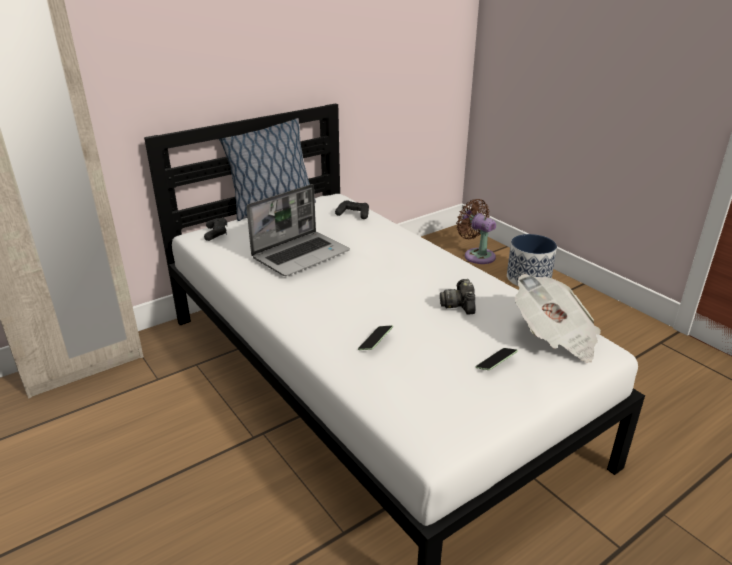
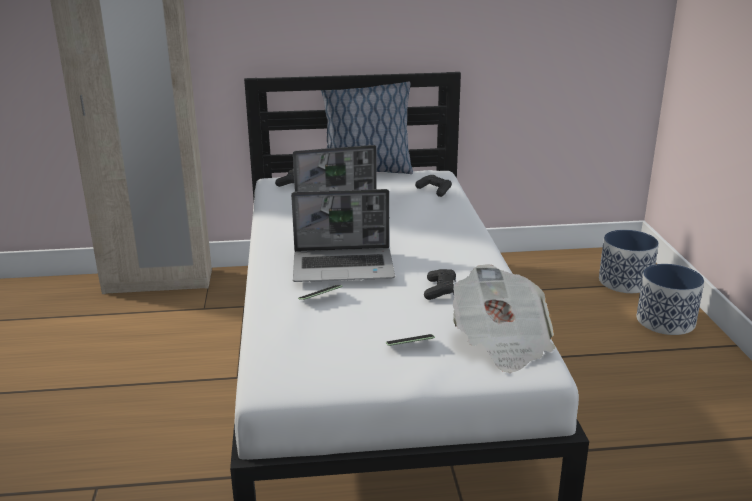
camera: 30 degrees right, 5 degrees down
(361, 306) = (344, 267): none -> laptop
(459, 305) = (440, 290): camera -> black game controller
(477, 255) = (624, 282): brown fan -> planter

